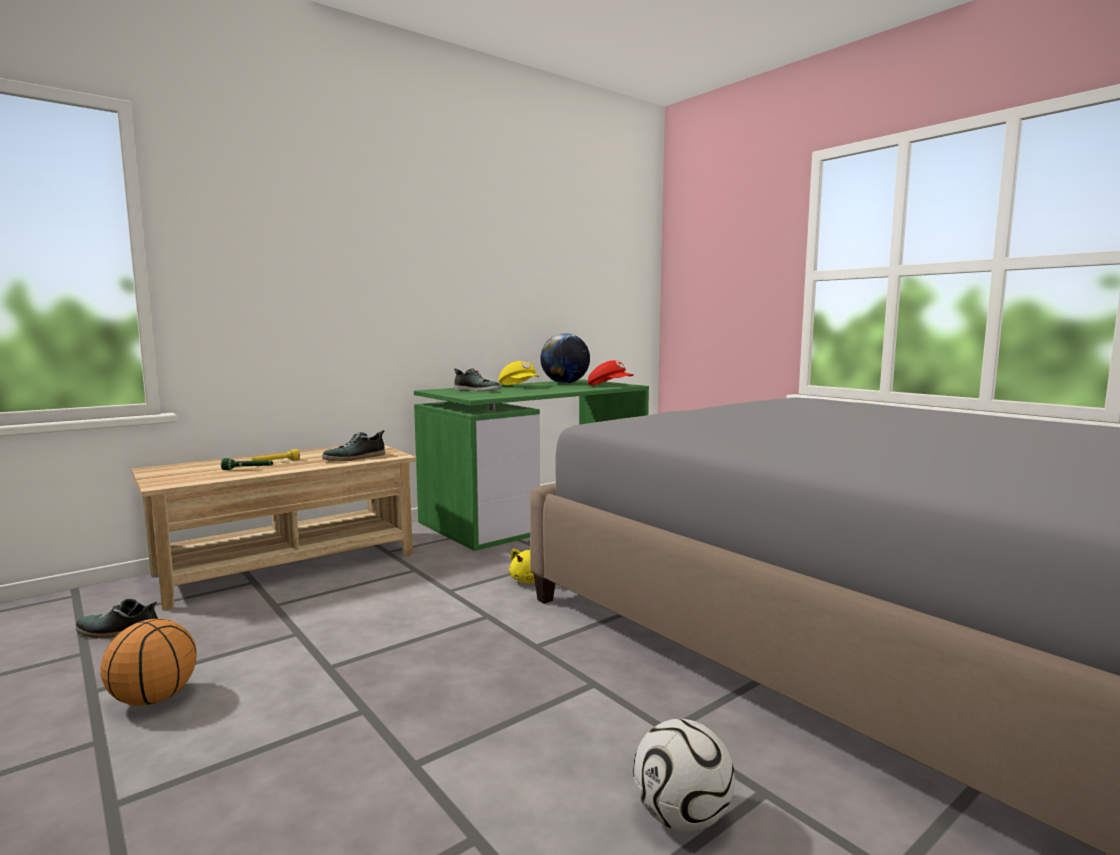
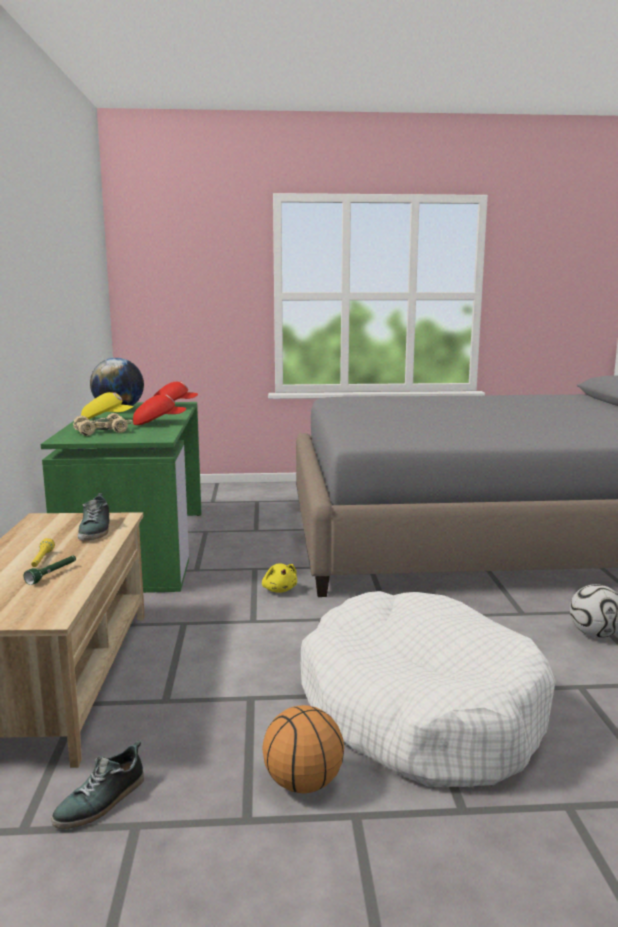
camera: 55 degrees left, 5 degrees up
(323, 722) = (419, 710): none -> white dog bed
(477, 390) = (102, 431): shoe -> beige toy car
(535, 391) = (158, 423): none -> red cap

